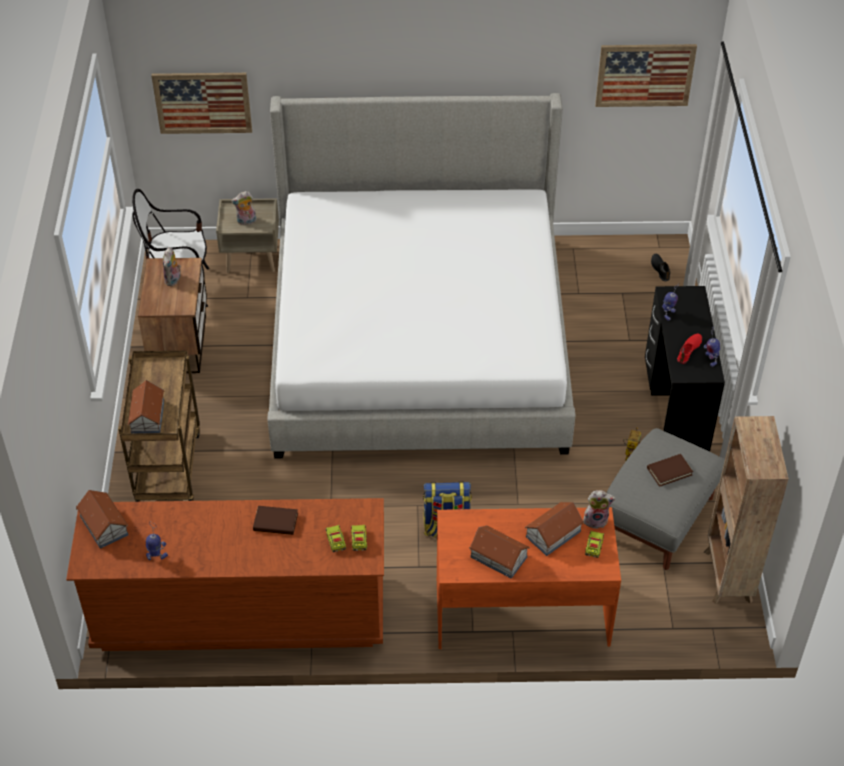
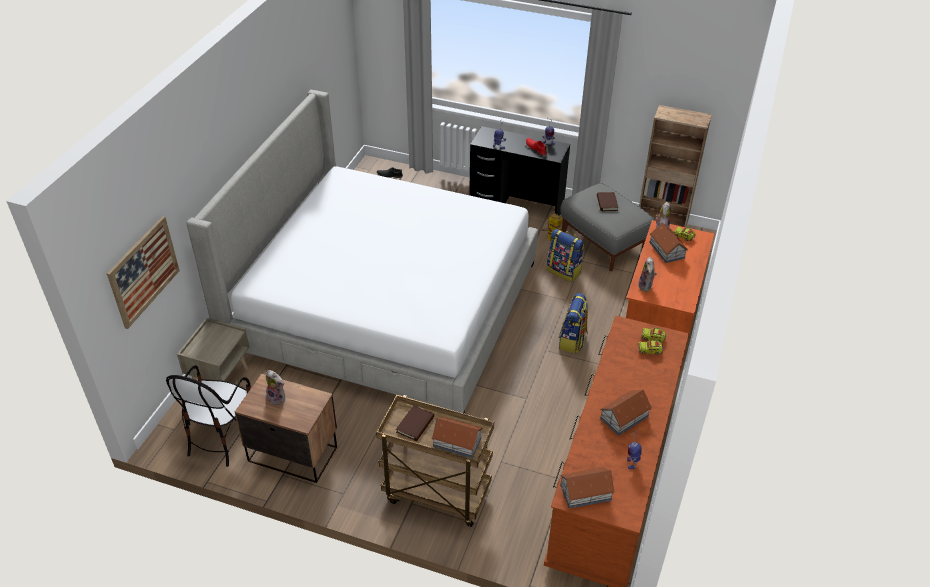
camera: 70 degrees left, 5 degrees down
(246, 222) = (218, 345): plush toy -> plush toy (646, 286)
(275, 522) = (619, 379): brown book -> brown book (415, 425)
(499, 557) = (680, 279): toy house -> toy house (624, 417)
(572, 489) = (564, 271): none -> backpack
(645, 75) = (333, 47): picture -> none

